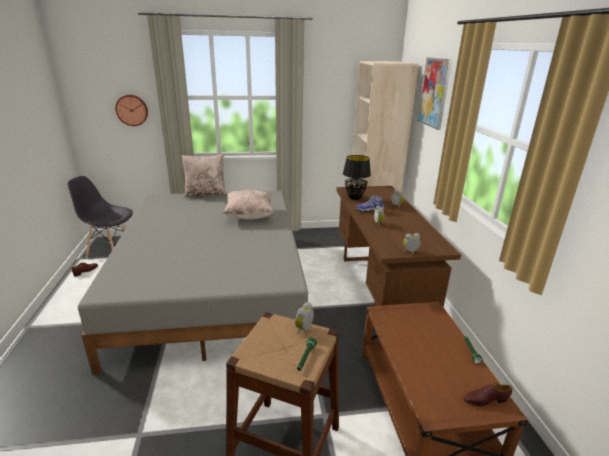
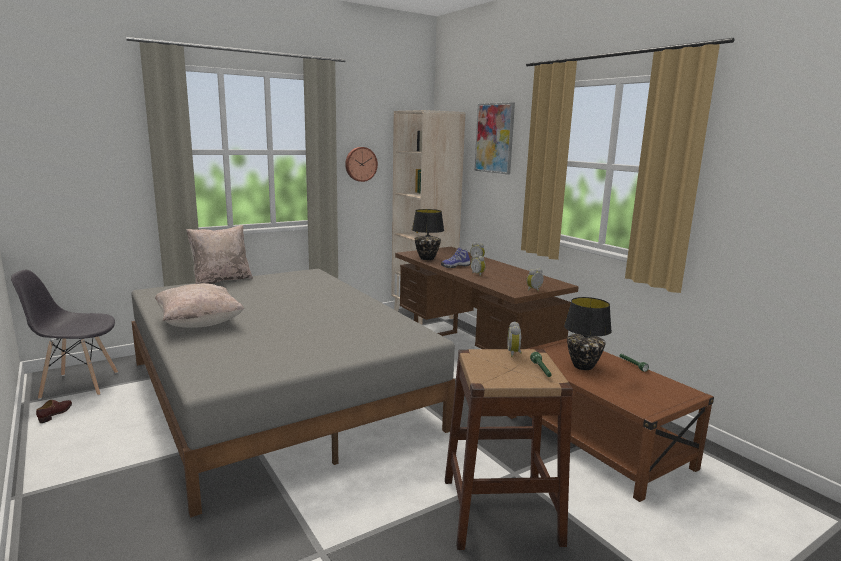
camera: 25 degrees left, 10 degrees down
(132, 110) = (105, 170): wall clock -> wall clock (360, 164)
(249, 216) = (309, 293): beige pillow -> beige pillow (199, 323)
(418, 340) = (583, 366): none -> black table lamp
(485, 399) = (674, 392): brown shoe -> none

